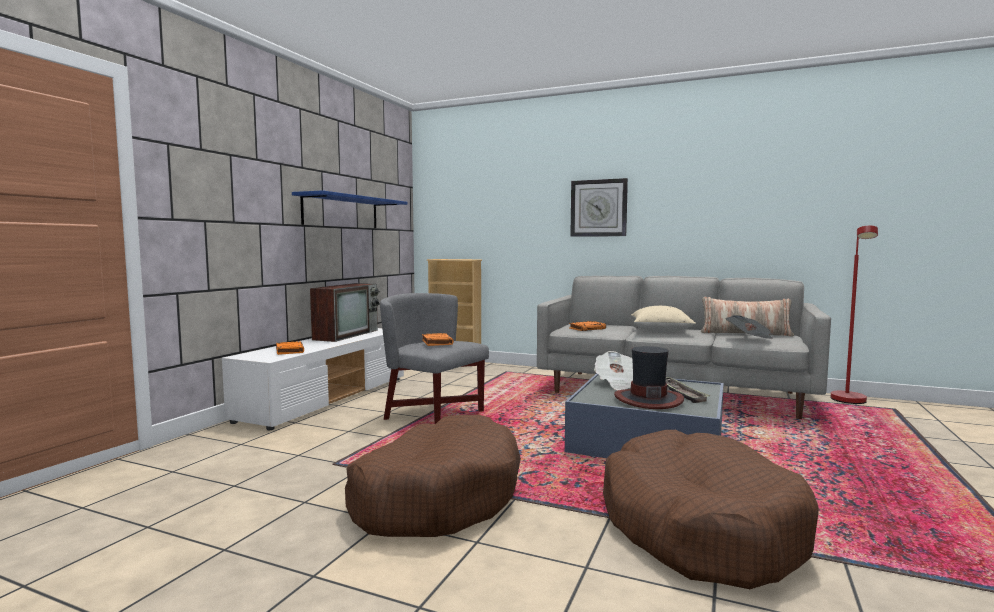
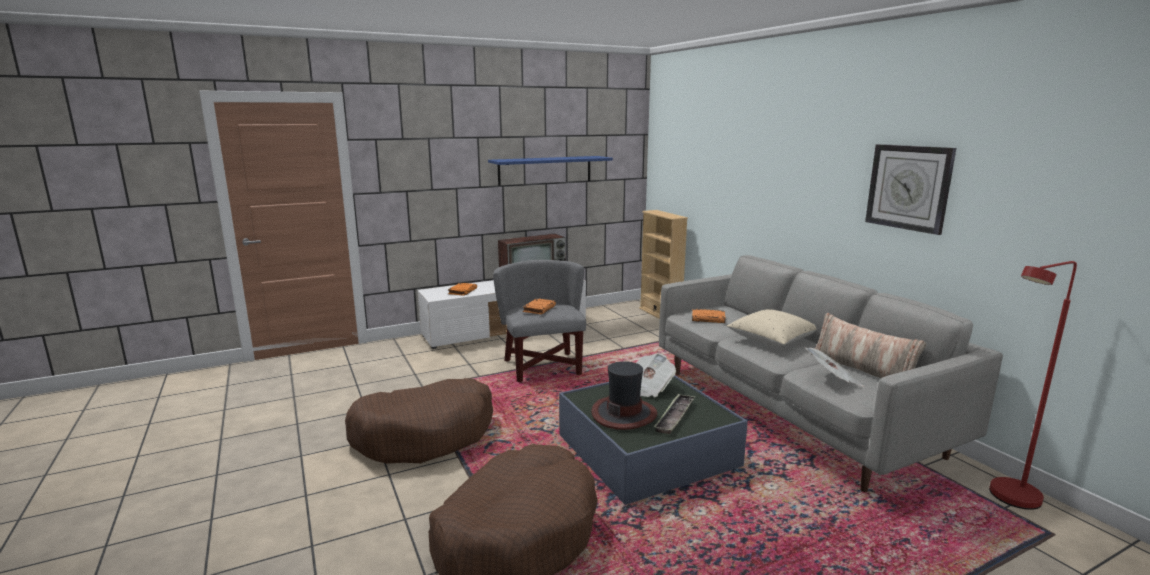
camera: 40 degrees right, 10 degrees up
(598, 208) = (787, 178): wall clock -> wall clock (909, 187)

